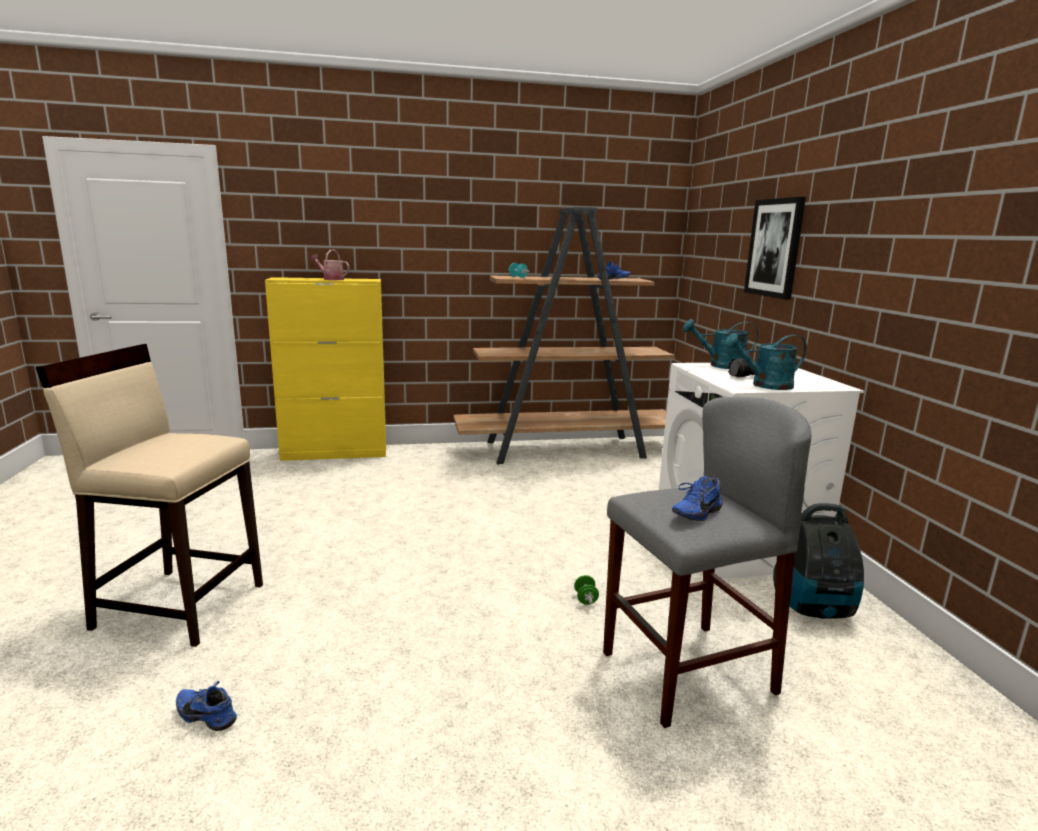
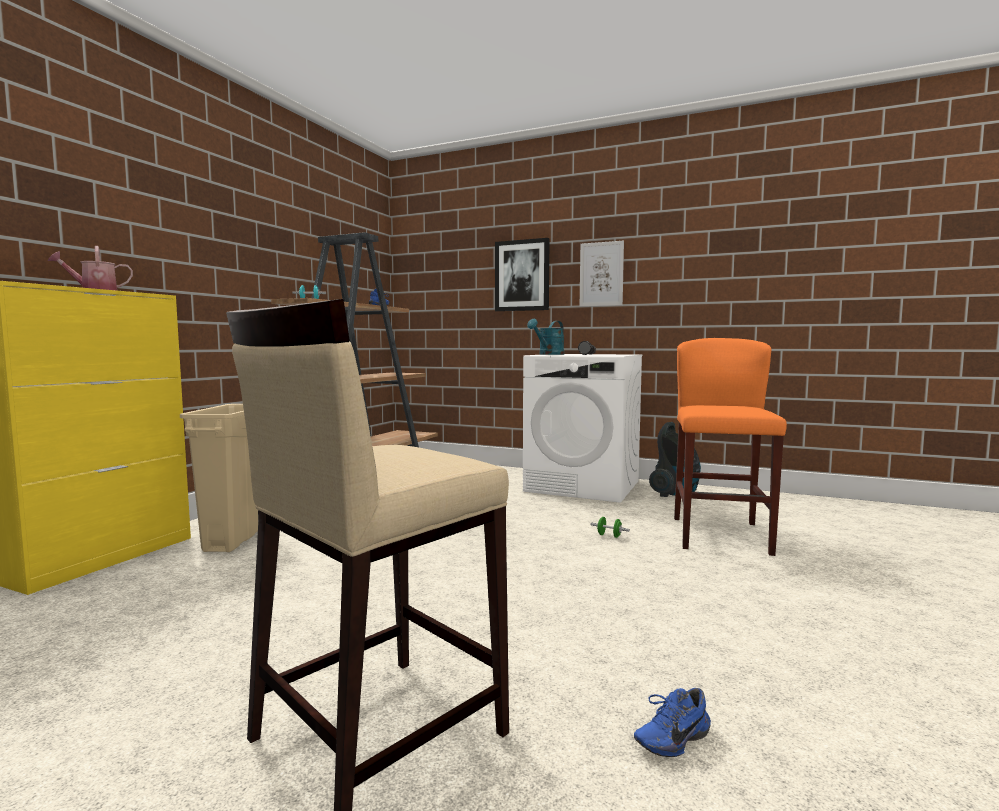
camera: 55 degrees left, 10 degrees down
(398, 467) = (236, 539): none -> beige trash can
(686, 672) = (720, 535): grey stool -> orange stool
(694, 513) = (738, 407): blue shoe -> none
(765, 385) = (612, 355): turquoise watering can -> none
(848, 256) = (601, 274): none -> picture

